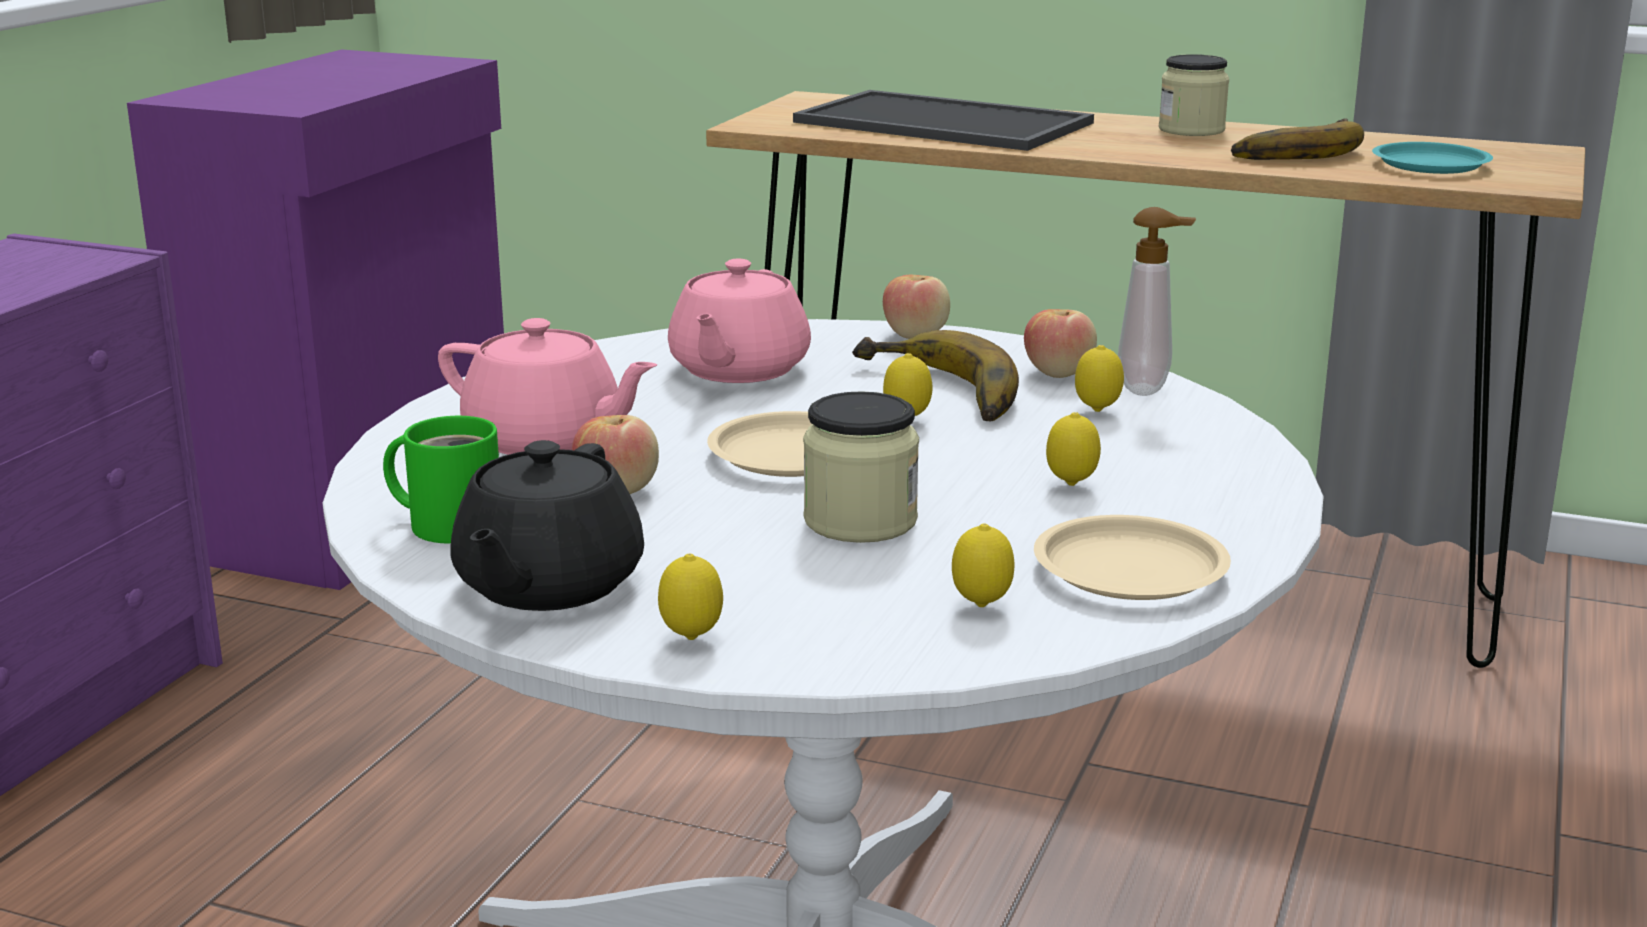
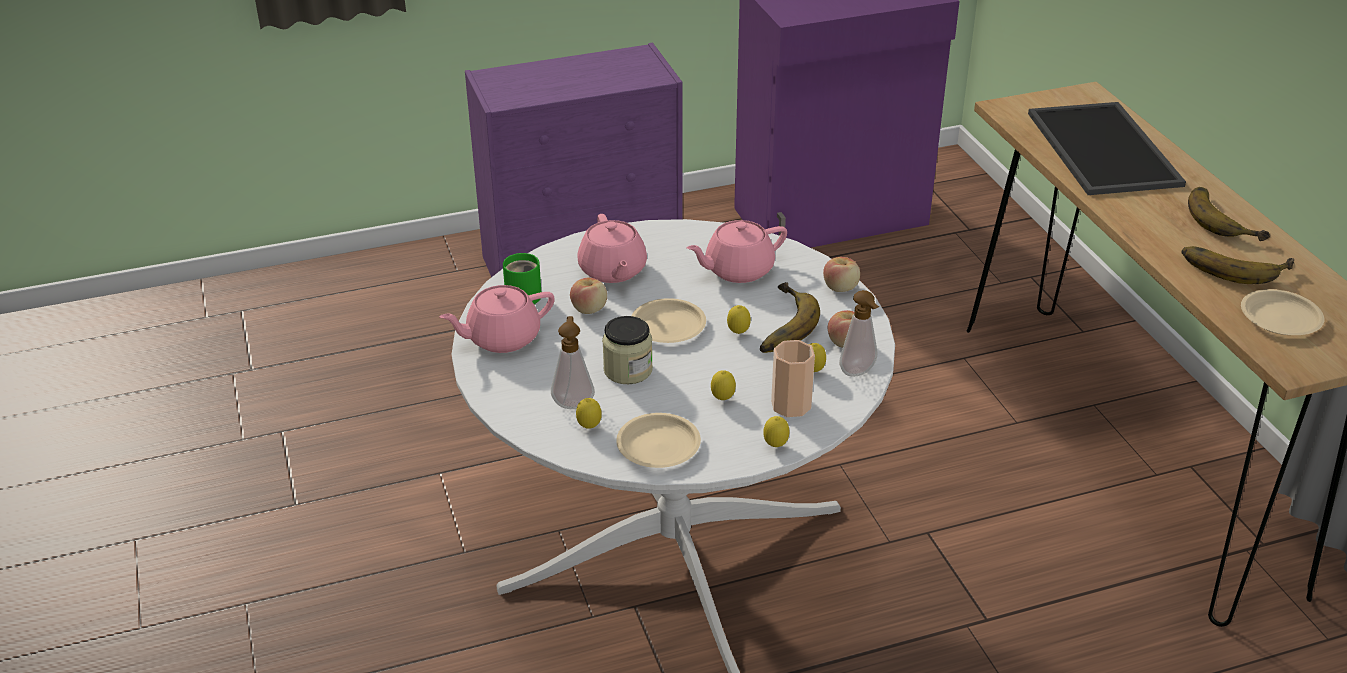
camera: 50 degrees right, 15 degrees up
(547, 586) = (502, 338): black teapot -> pink teapot
(691, 639) = (498, 384): lemon -> lemon (775, 446)
(878, 594) = (573, 402): none -> soap dispenser
(1163, 449) = (791, 405): none -> cup
(1191, 130) = (1225, 219): jar -> banana
(1431, 165) = (1280, 318): turquoise plate -> beige plate

